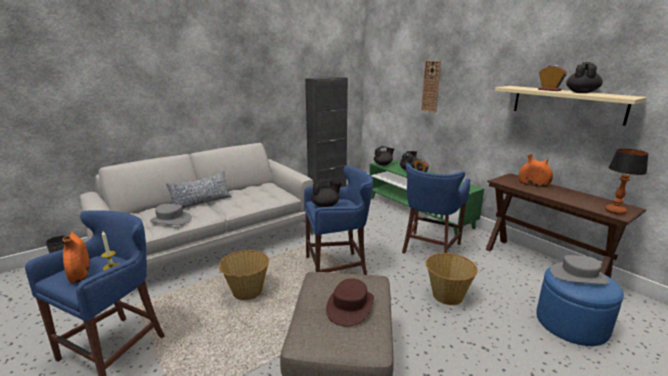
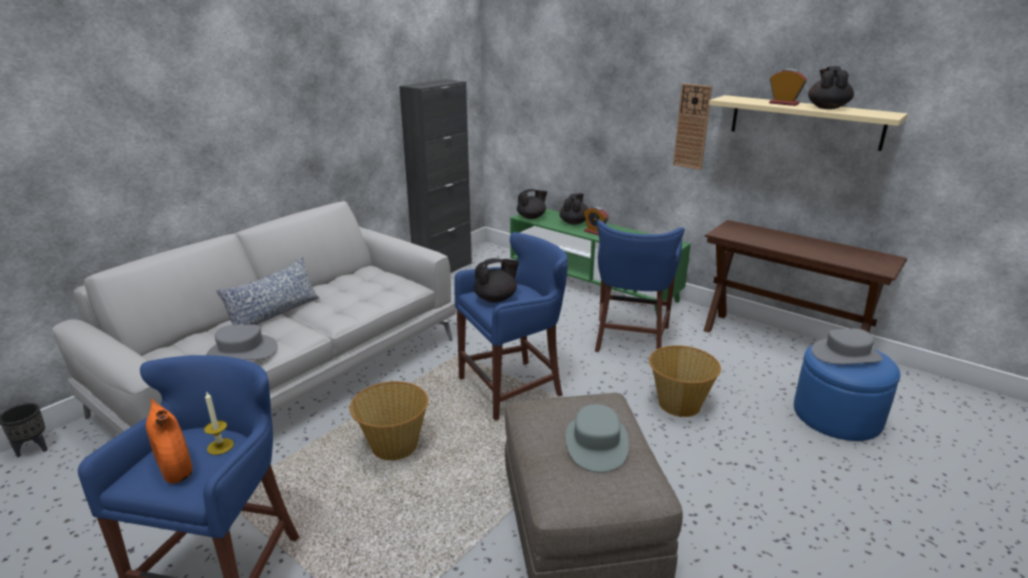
camera: 15 degrees left, 5 degrees up
(350, 306) = (596, 443): brown hat -> grey hat
(431, 86) = (601, 94): wall clock -> wall clock (692, 126)
(533, 185) = (765, 235): orange vase -> none
(614, 211) = (875, 265): table lamp -> none

